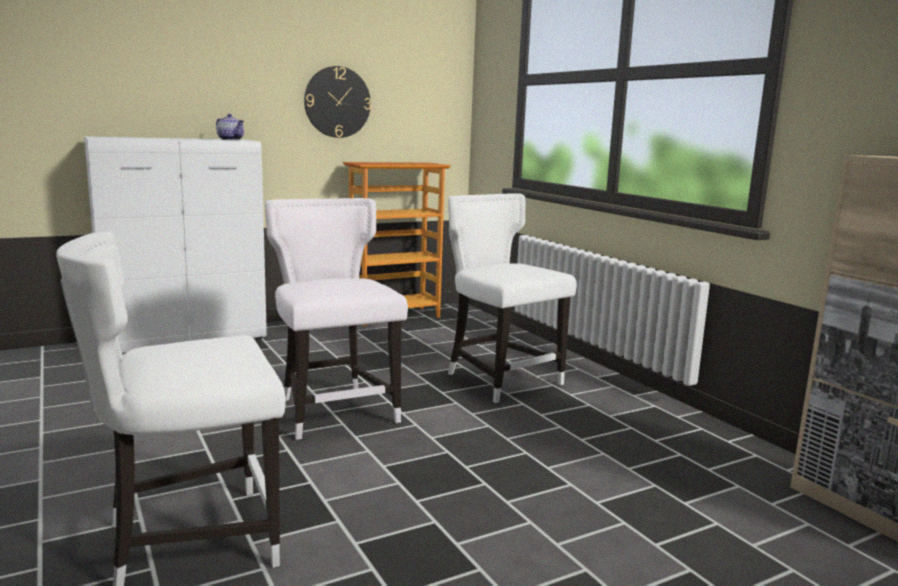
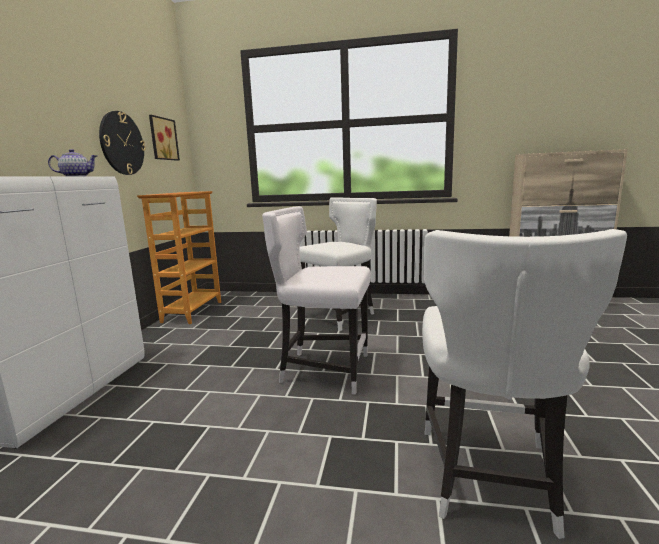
camera: 50 degrees left, 0 degrees up
(411, 94) = (162, 139): none -> picture
(500, 379) = (340, 316): white chair -> white chair turned 135 degrees clockwise

